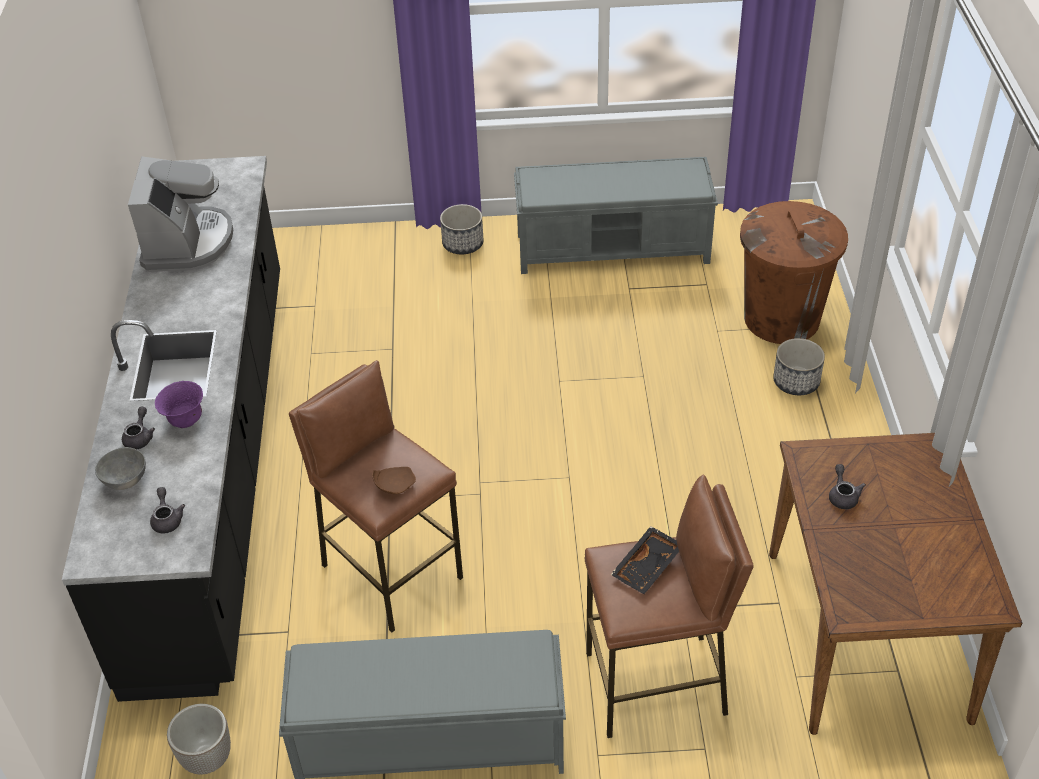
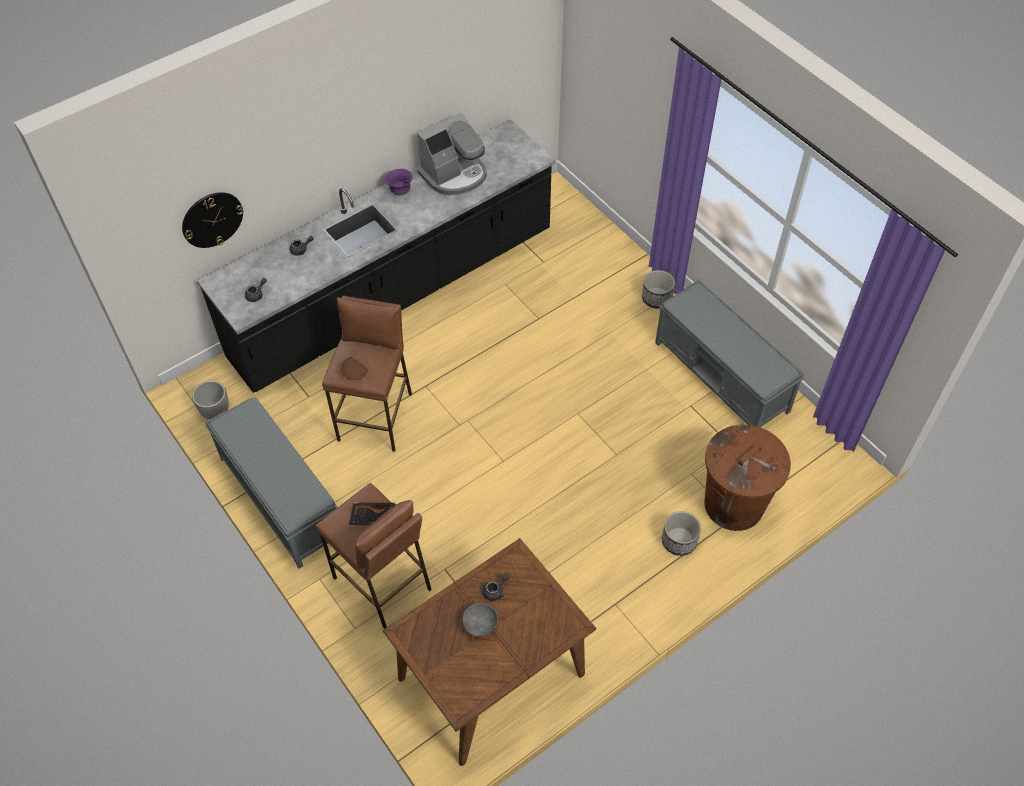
camera: 55 degrees right, 10 degrees up
(36, 457) = (212, 219): none -> wall clock
(124, 481) = (269, 263): grey bowl -> grey bowl (479, 625)
(185, 421) = (324, 259): purple bowl -> purple bowl (400, 191)

